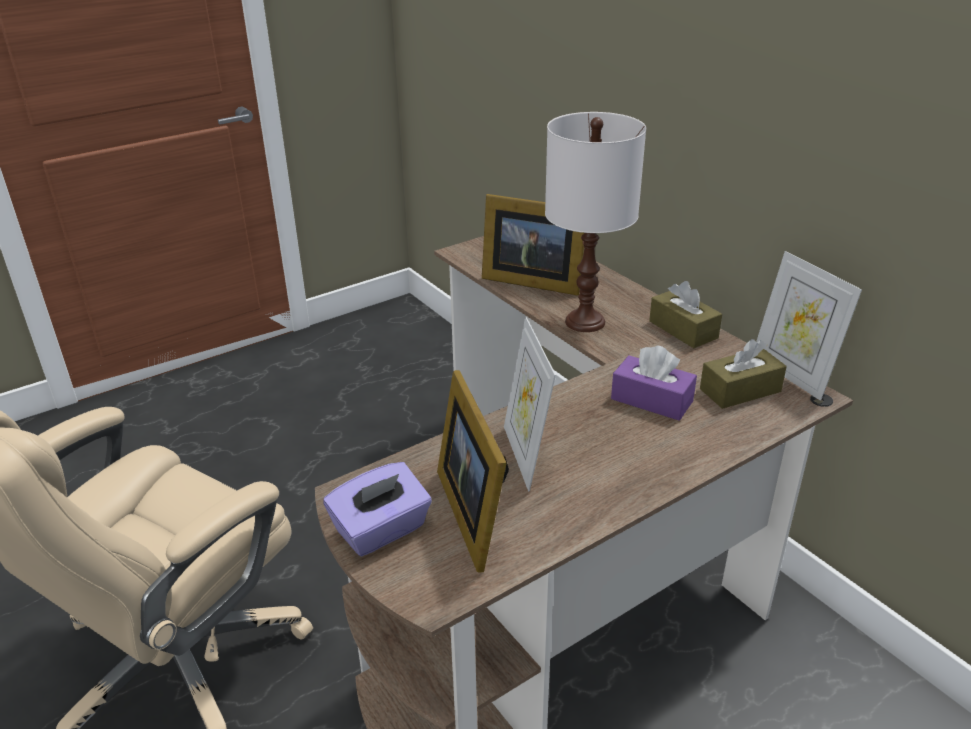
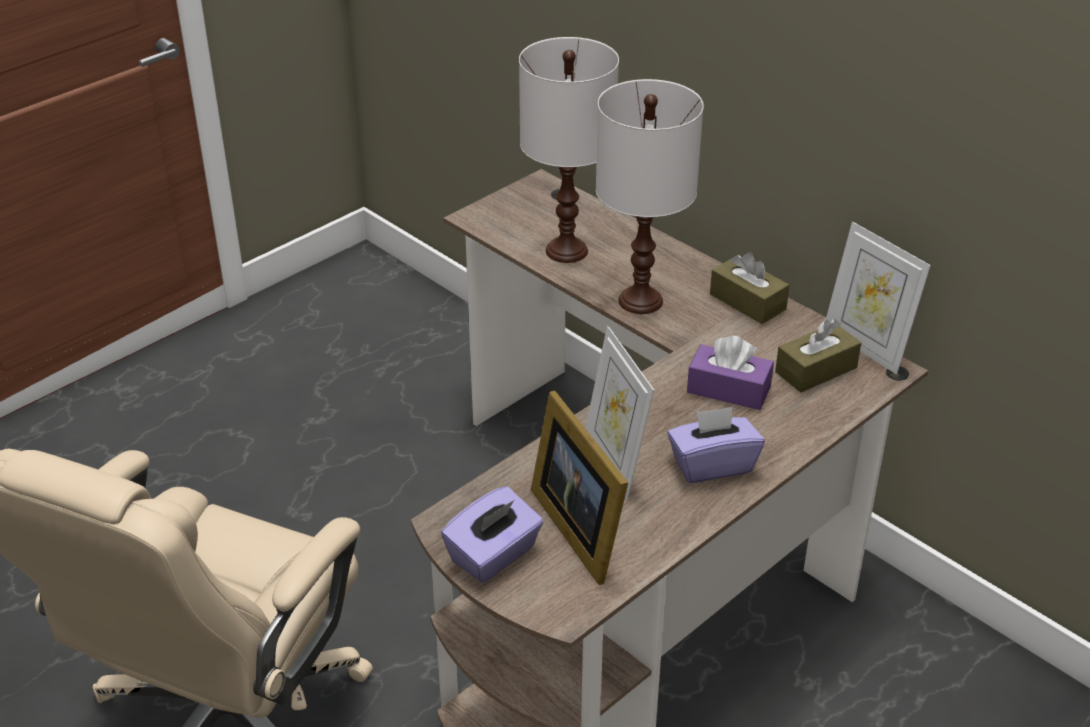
camera: 10 degrees left, 5 degrees up
(530, 280) = (567, 250): picture frame -> white table lamp
(622, 466) = (712, 465): none -> purple tissue box

